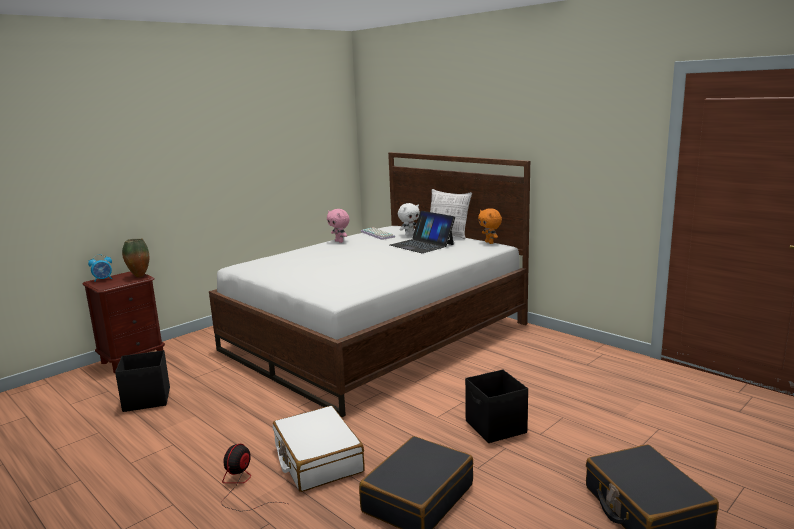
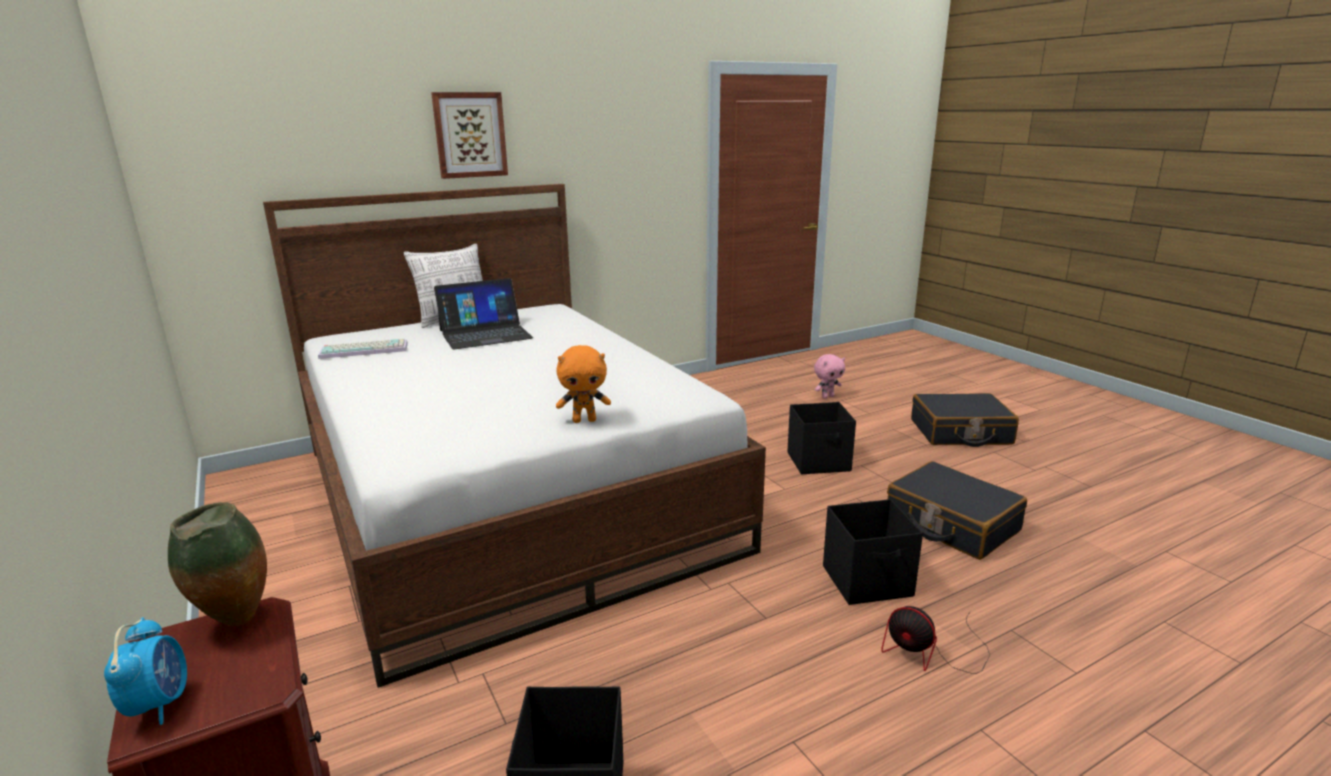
camera: 75 degrees left, 5 degrees up
(317, 459) = (868, 581): white suitcase -> black storage box
(339, 241) = (359, 376): pink plush toy -> pink plush toy (827, 396)
(409, 235) = (409, 335): white plush toy -> none
(481, 123) = (470, 135): none -> picture
(490, 242) = (530, 308): orange plush toy -> orange plush toy (584, 420)

